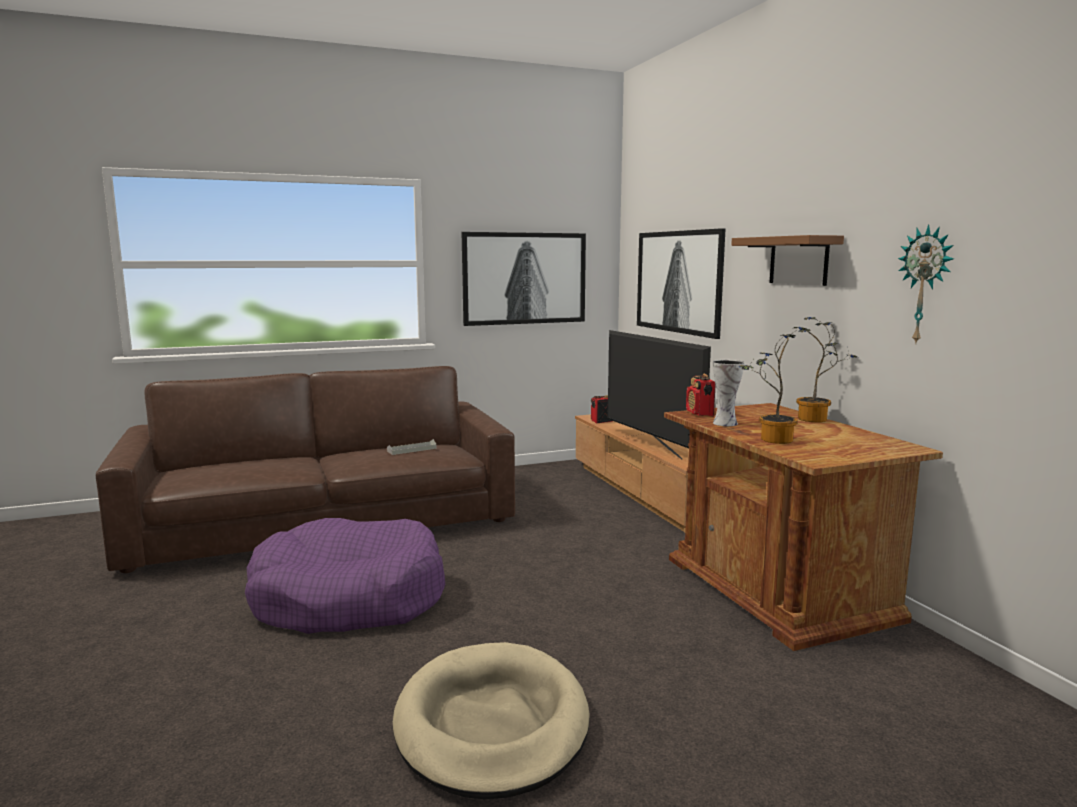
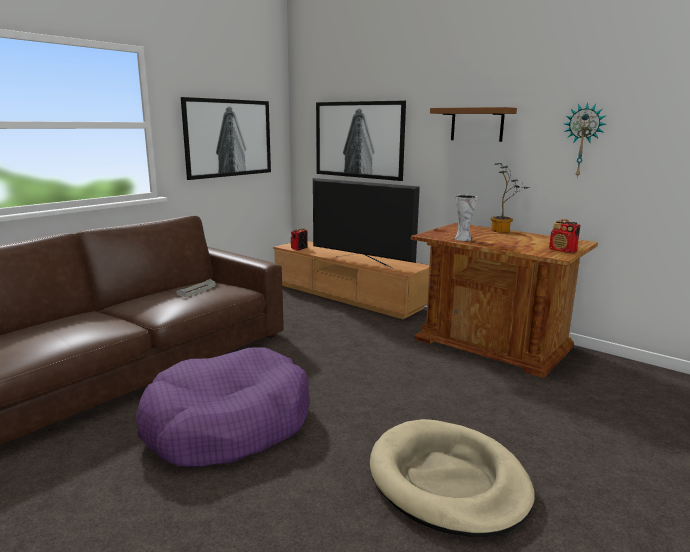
camera: 30 degrees left, 5 degrees up
(700, 413) = (434, 234): radio -> radio (562, 251)
(771, 439) = (510, 246): potted plant -> none

